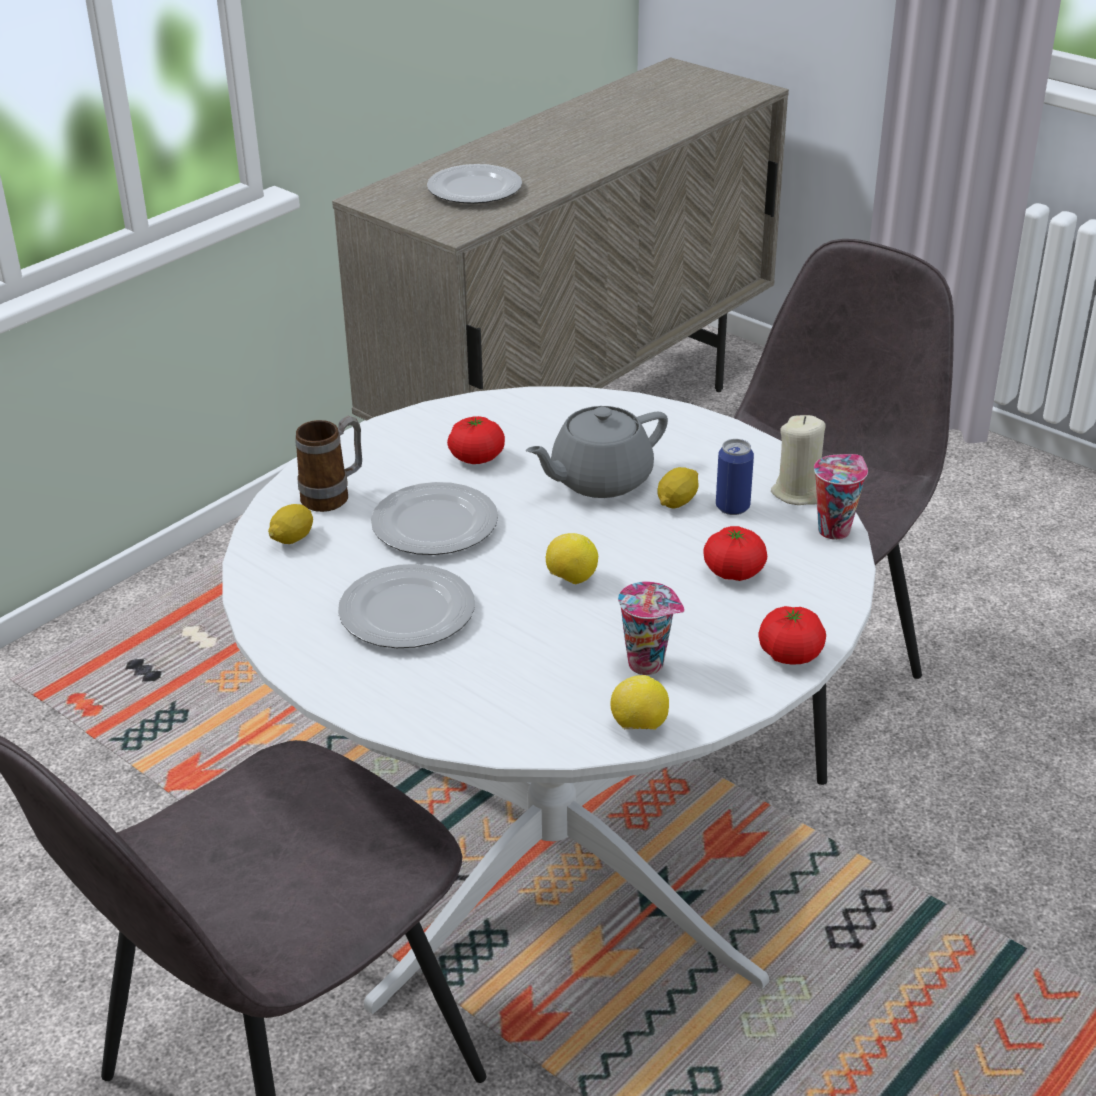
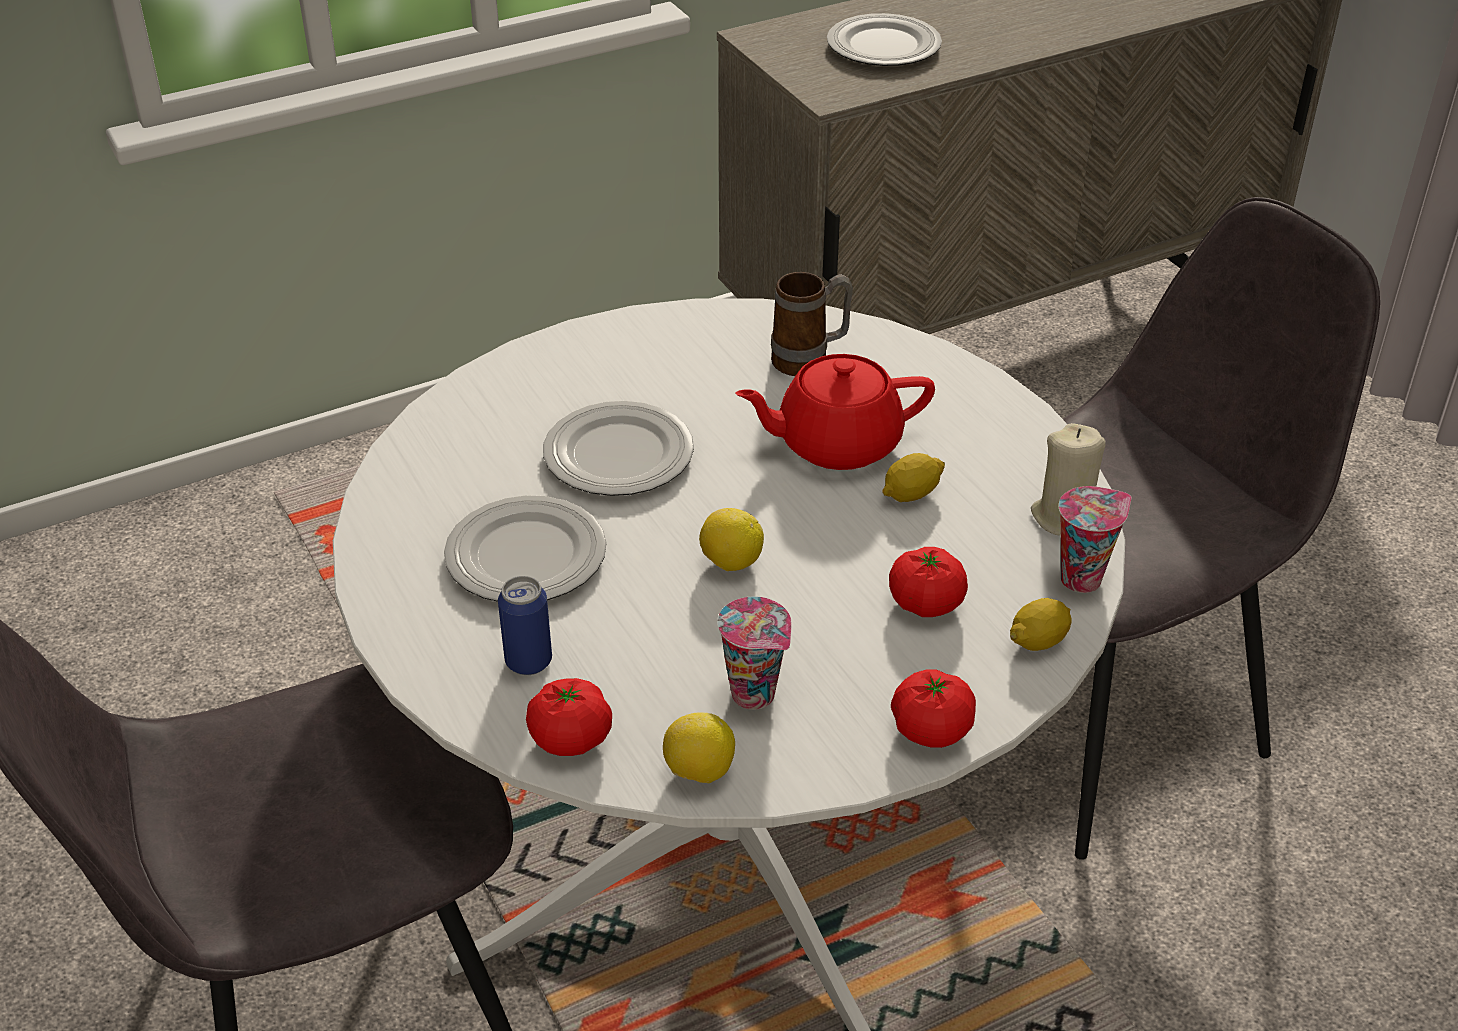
camera: 20 degrees right, 5 degrees up
(293, 538) = (459, 434): lemon -> lemon (1039, 641)
(334, 496) = (531, 393): mug -> mug (810, 360)
(476, 457) = (713, 382): tomato -> tomato (571, 738)
(599, 480) = (836, 443): grey teapot -> red teapot
(732, 507) = (973, 517): can -> can (528, 661)

